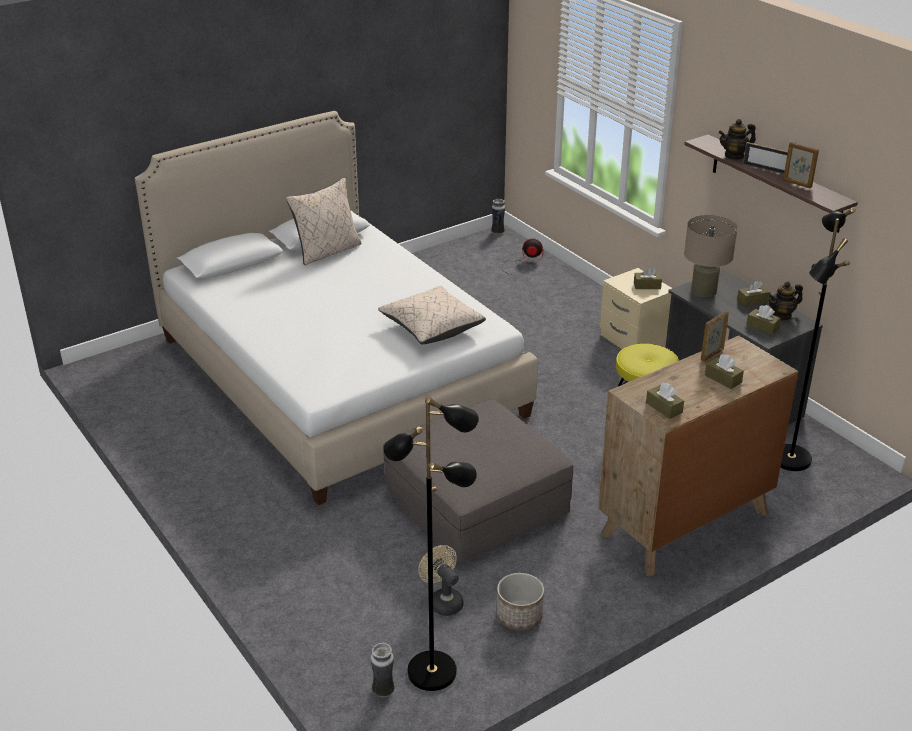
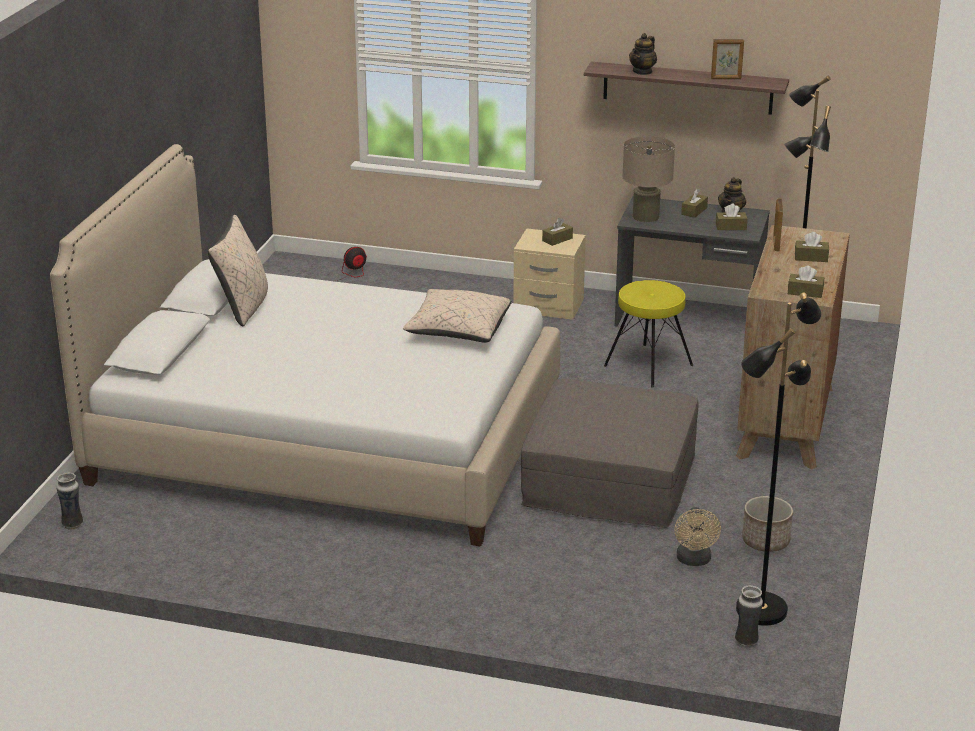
camera: 40 degrees left, 5 degrees down
(443, 601) = (694, 561): beige fan -> beige fan turned 105 degrees counterclockwise
(497, 232) = (282, 260): vase -> vase (72, 524)
(767, 170) = (686, 75): picture frame -> none

